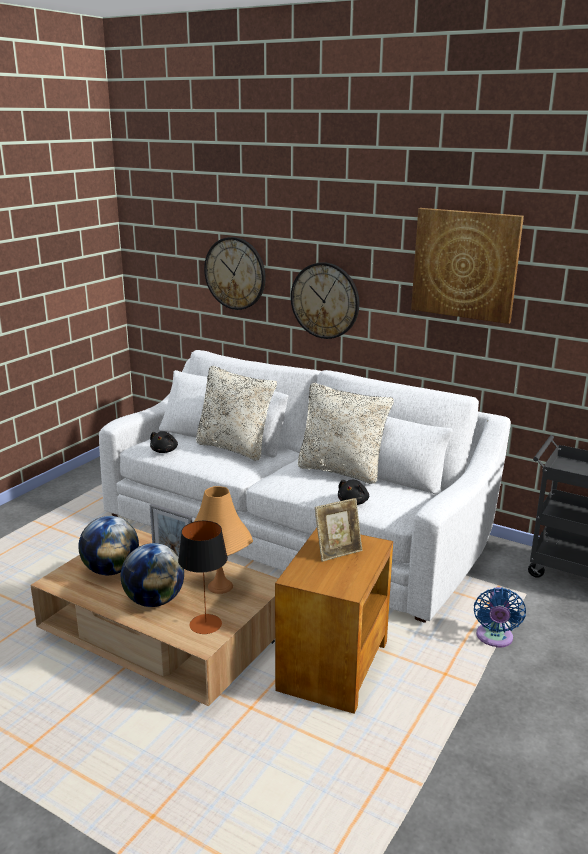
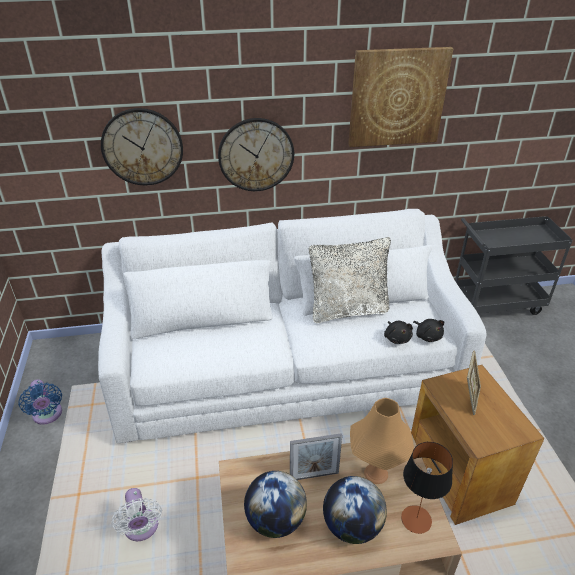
camera: 40 degrees left, 15 degrees up
(58, 563) = (141, 529): none -> white fan
(164, 451) = (178, 362): black plush toy -> black plush toy (427, 336)
(234, 450) = (236, 329): beige pillow -> none
(494, 638) = (506, 385): blue fan -> blue fan (48, 415)

